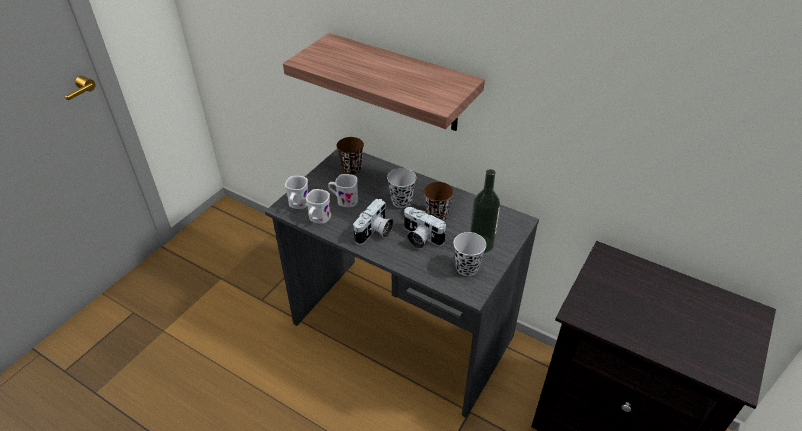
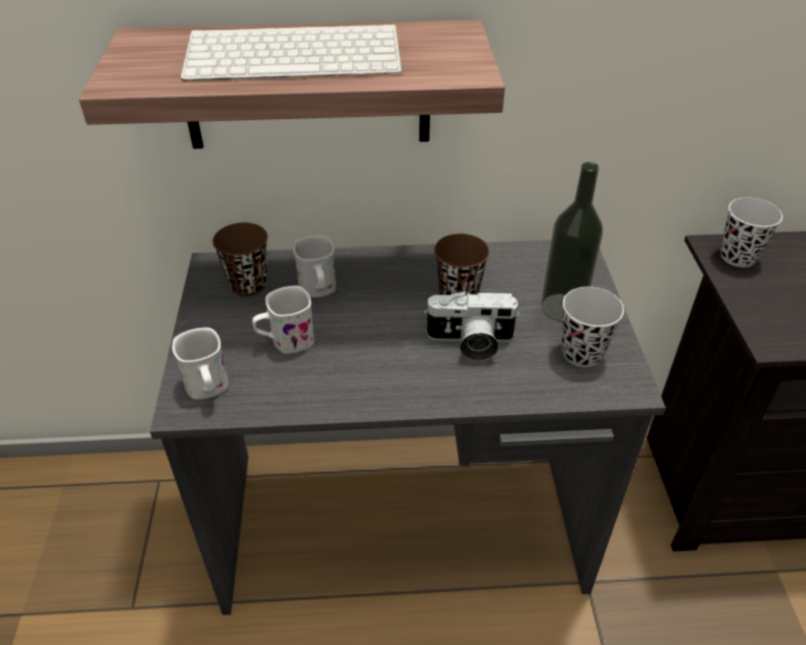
camera: 35 degrees left, 0 degrees up
(318, 219) = (271, 395): white mug -> white mug (318, 290)
(375, 232) = (391, 369): camera -> none
(380, 70) = (297, 55): none -> keyboard
(401, 201) = (383, 300): black cup -> black cup (738, 257)

